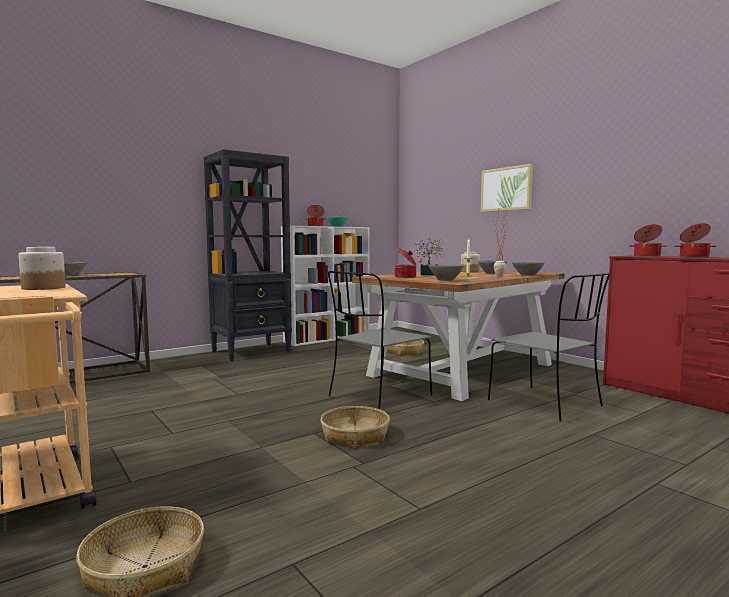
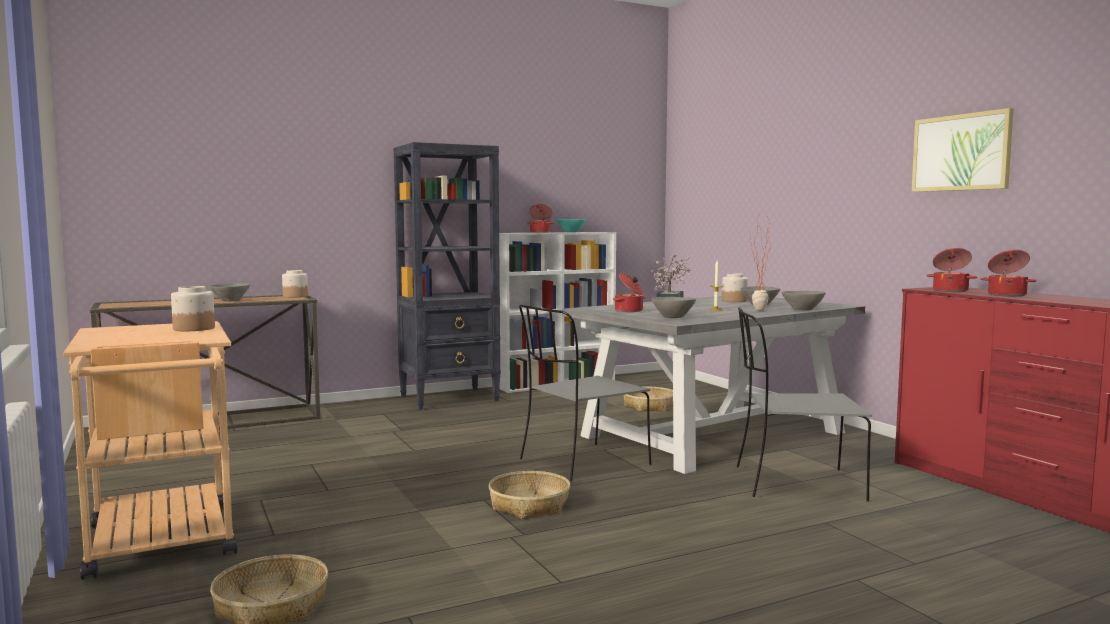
camera: 10 degrees right, 0 degrees up
(125, 272) = (295, 296): none -> jar
(462, 370) = (712, 434): brown dining table -> grey dining table
(506, 189) = (797, 184): picture -> picture (961, 152)
(546, 404) = (794, 483): grey chair -> grey chair turned 120 degrees clockwise

